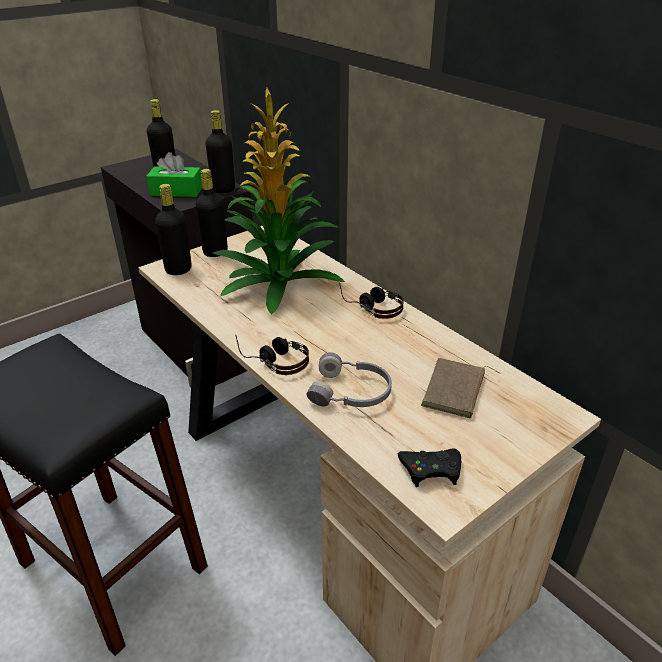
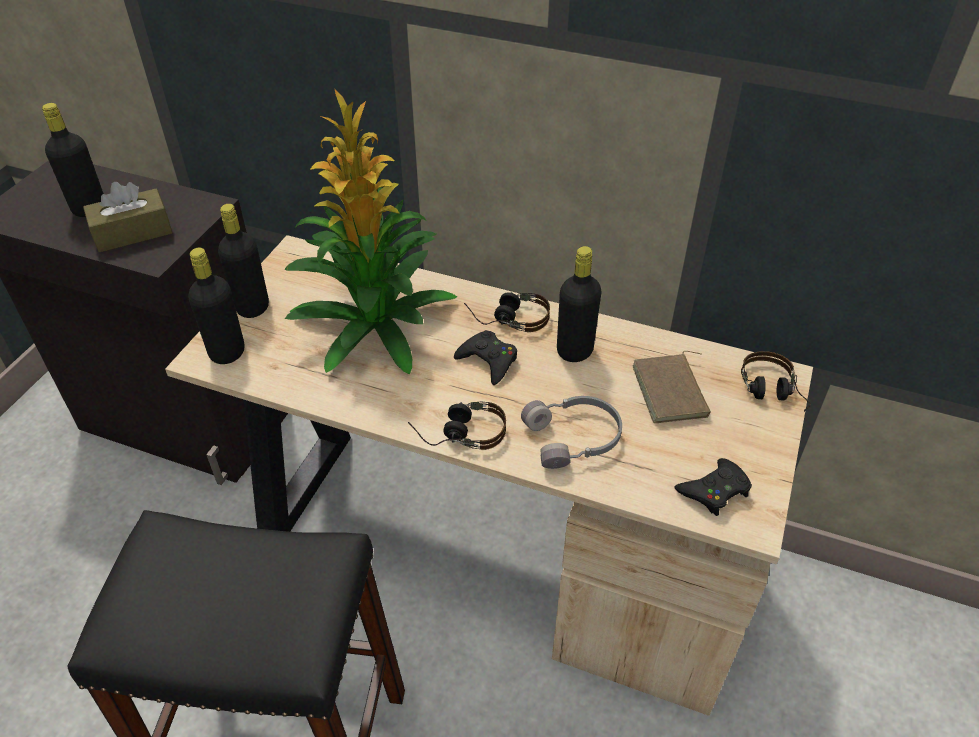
camera: 30 degrees left, 10 degrees up
(176, 191) = (133, 233): green tissue box -> brown tissue box
(223, 189) = (200, 209): black bottle -> black bottle (574, 351)
(333, 326) = (488, 361): none -> black game controller
(543, 424) = (772, 395): none -> headphones

